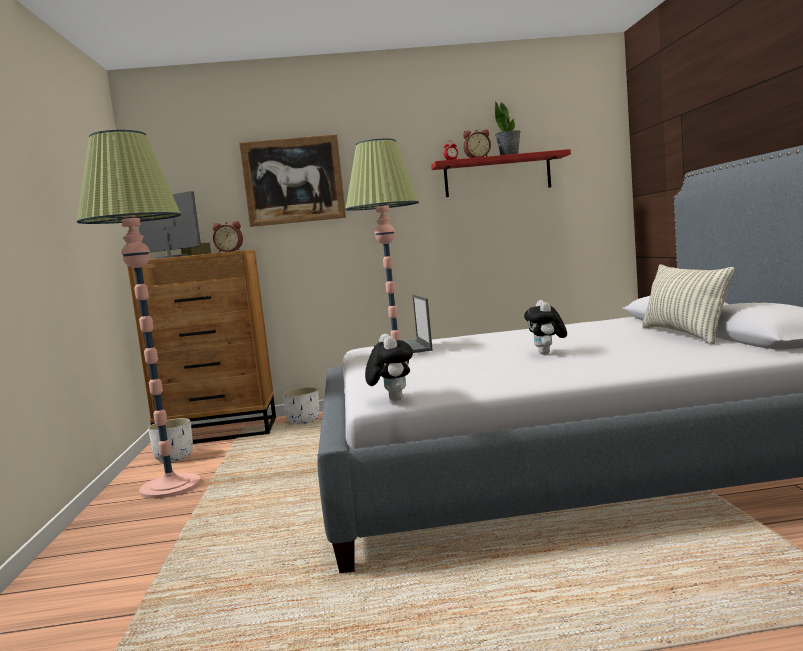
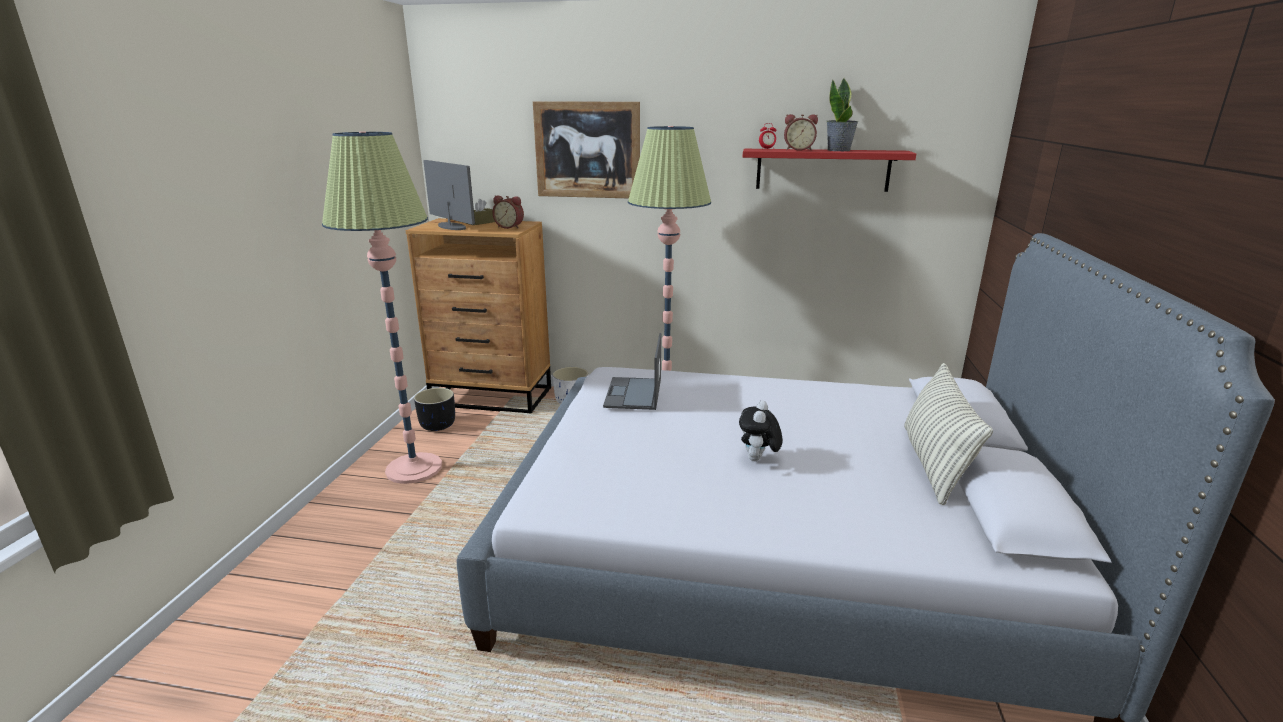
camera: 15 degrees right, 15 degrees up
(174, 457) = (438, 425): white planter -> black planter
(392, 399) = (544, 511): plush toy -> none

